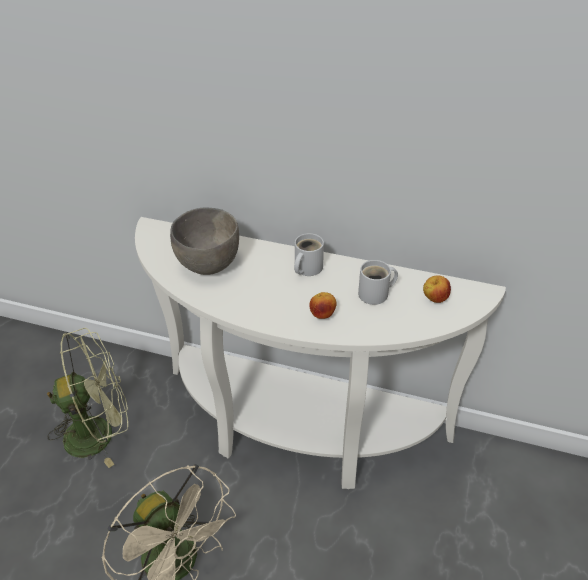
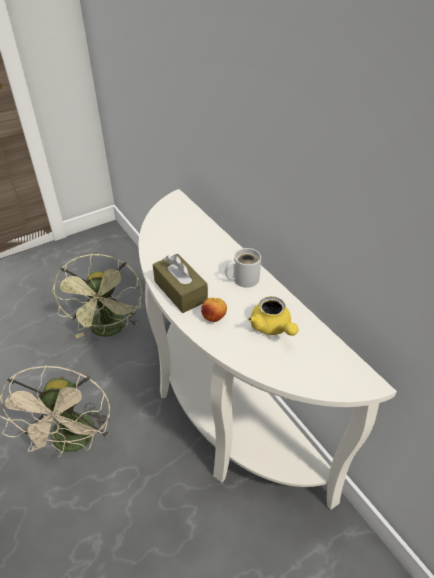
camera: 40 degrees right, 0 degrees up
(100, 432) = (109, 330): green fan -> green fan turned 60 degrees clockwise
(208, 264) = (181, 240): grey bowl -> none
(266, 310) = (180, 291): none -> brown tissue box
(376, 294) = (272, 328): white mug -> yellow teapot
(434, 299) = (316, 360): apple -> none

